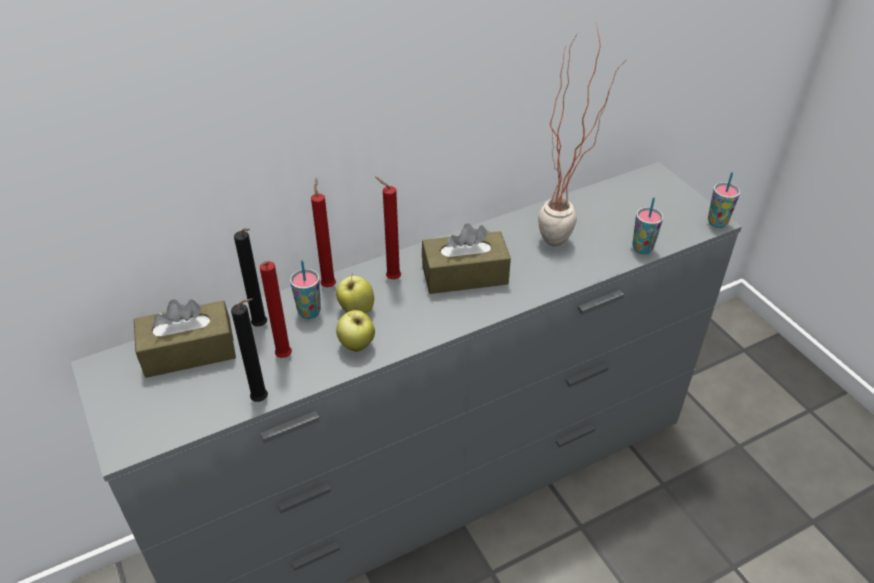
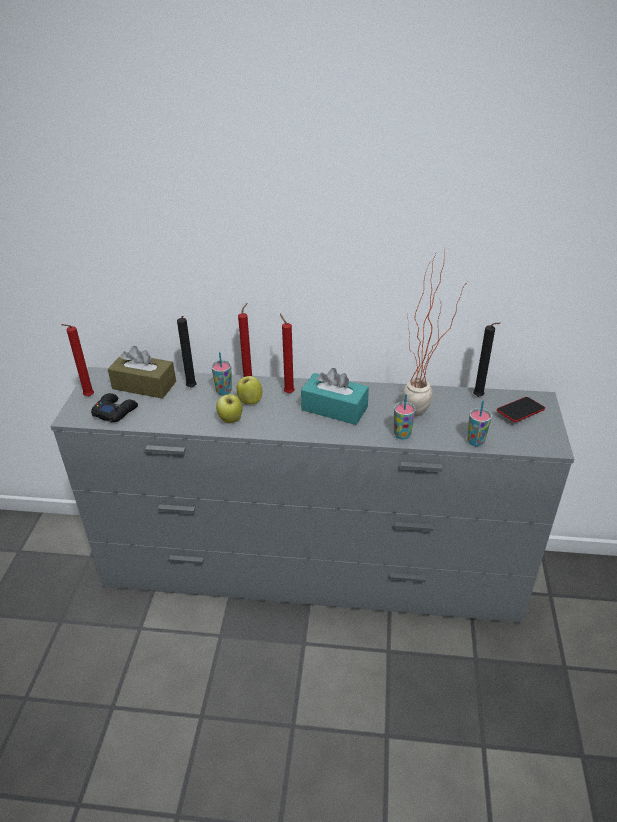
camera: 35 degrees right, 5 degrees down
(184, 408) = (115, 411): none -> black game controller
(262, 400) = (154, 425): black candle -> black candle (479, 397)
(283, 358) = (186, 409): red candle -> red candle (87, 397)
(465, 275) = (334, 408): brown tissue box -> turquoise tissue box
(650, 197) = (520, 412): none -> phone
(717, 222) = (555, 448): cup -> cup (402, 435)

